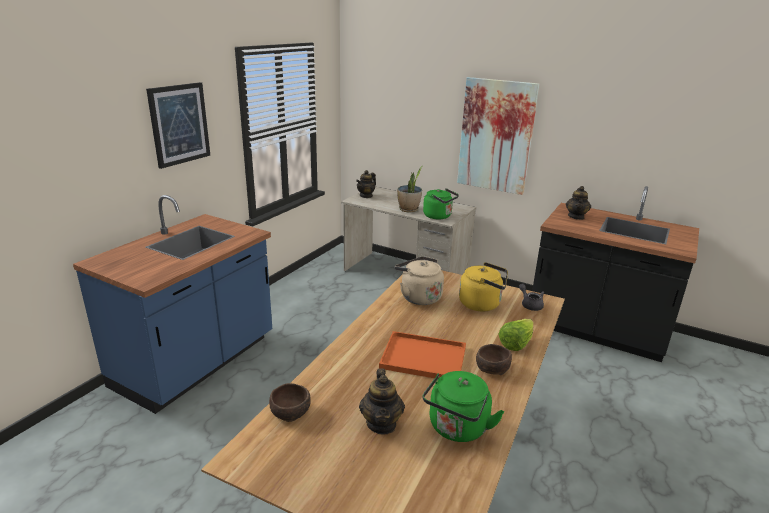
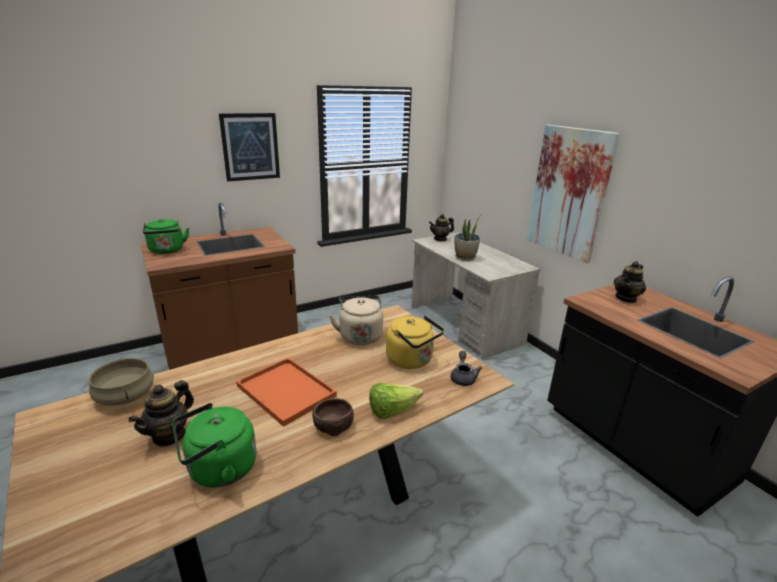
camera: 30 degrees right, 0 degrees up
(196, 363) = (231, 347): blue counter -> brown counter
(291, 412) = (126, 395): brown bowl -> beige cooking pot
(439, 216) = (487, 269): green kettle -> green kettle (167, 251)

